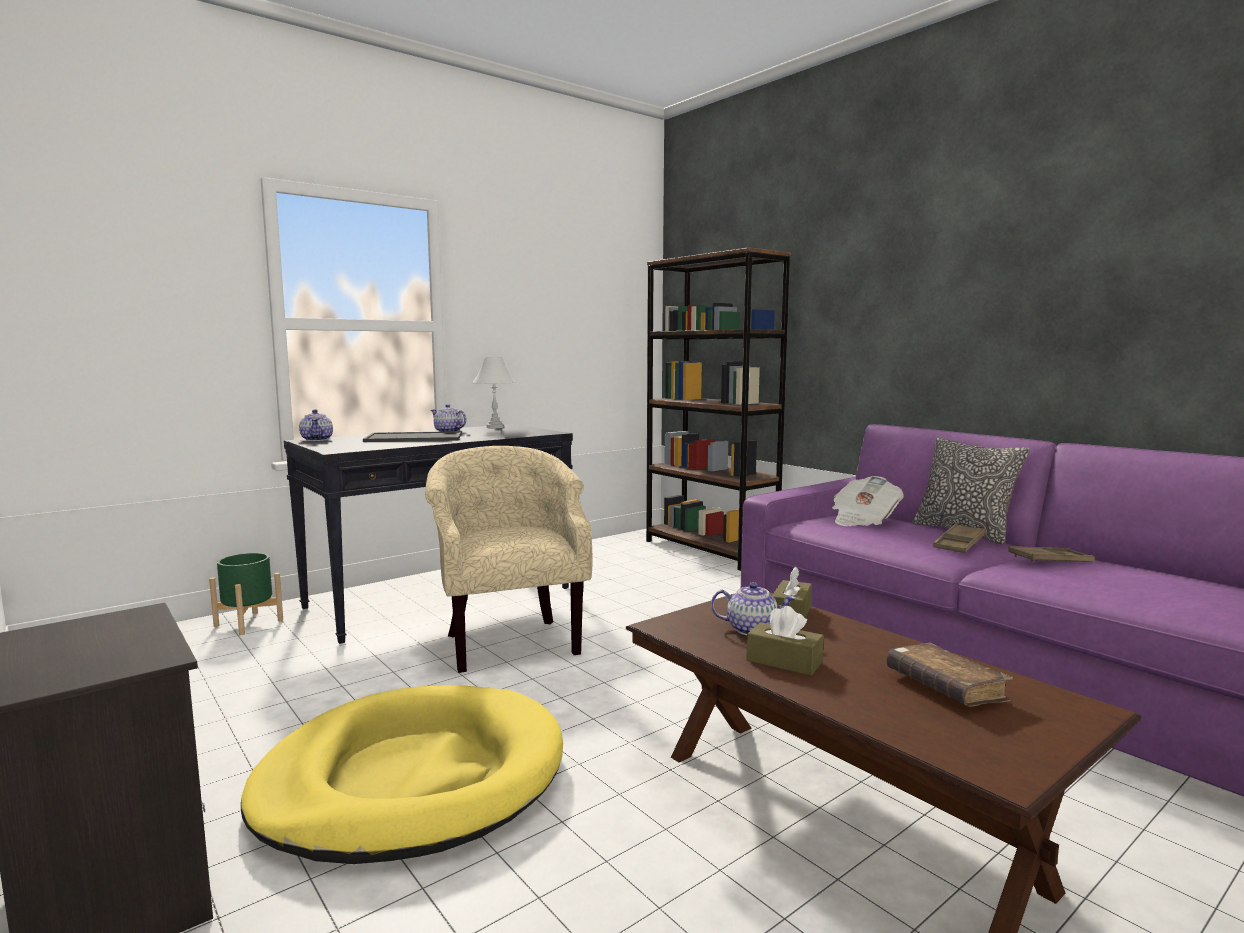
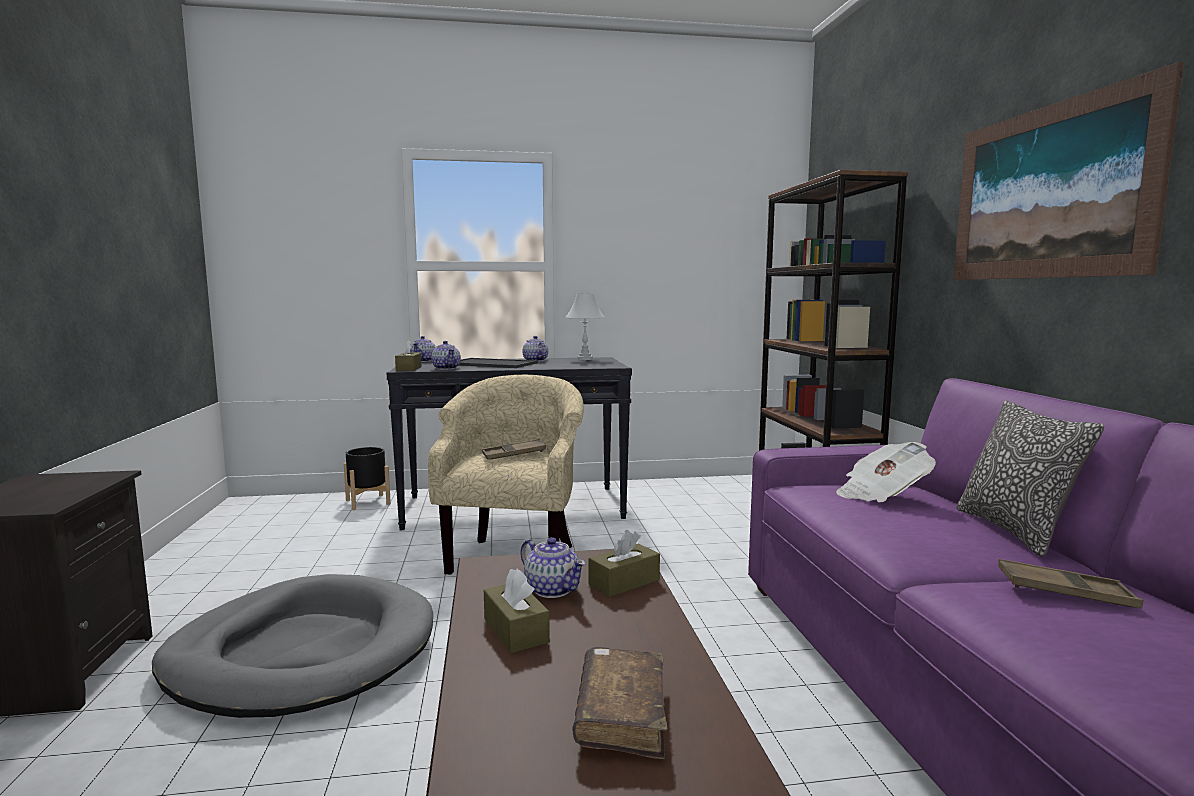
camera: 30 degrees right, 0 degrees up
(249, 623) = (368, 502): green planter -> black planter
(337, 449) = (408, 369): none -> brown tissue box
(381, 445) = (446, 368): none -> teapot
(412, 779) = (303, 652): yellow dog bed -> grey dog bed
(929, 281) = (1047, 192): none -> picture
(959, 544) = (963, 544): brown tray -> brown tray (514, 454)

